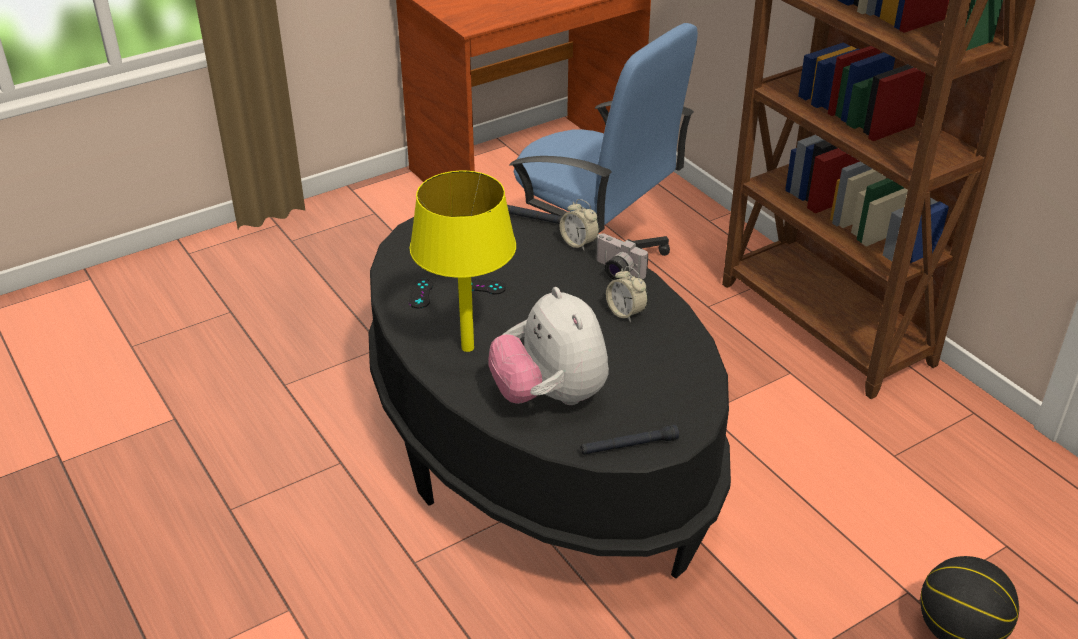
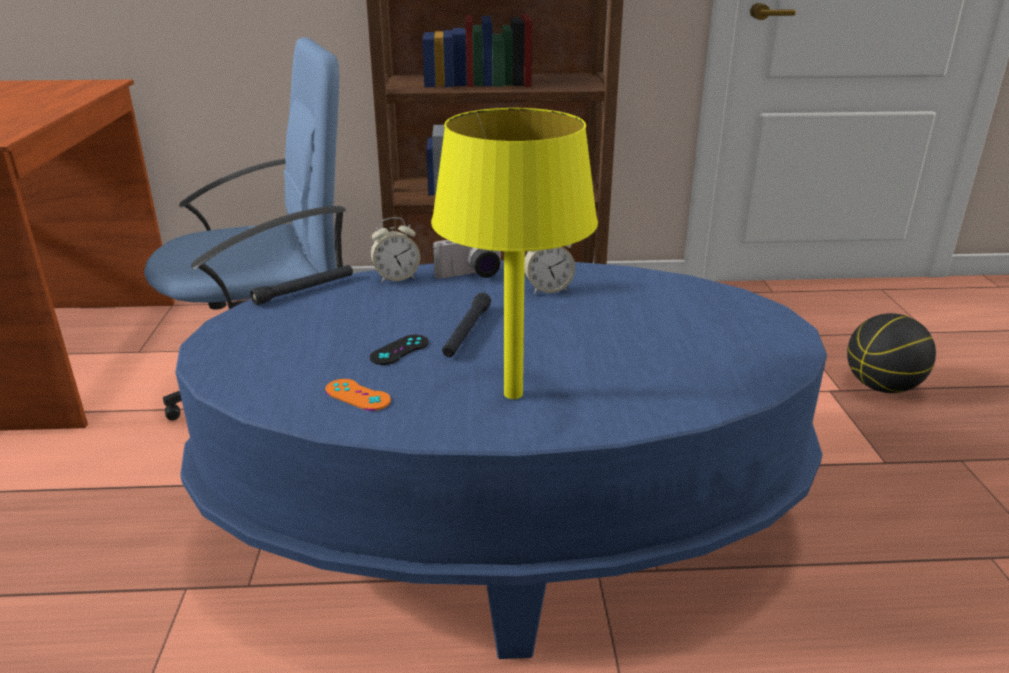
camera: 60 degrees left, 10 degrees down
(421, 294) = (357, 395): black game controller -> orange game controller
(538, 447) = (504, 520): black coffee table -> blue coffee table
(550, 396) = (658, 368): plush toy -> none
(629, 446) = (779, 349): black flashlight -> black flashlight (466, 332)

